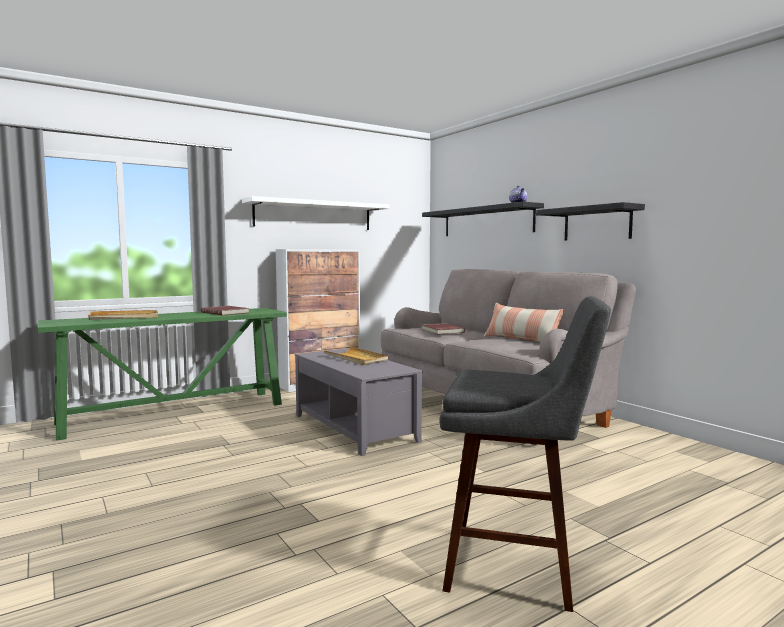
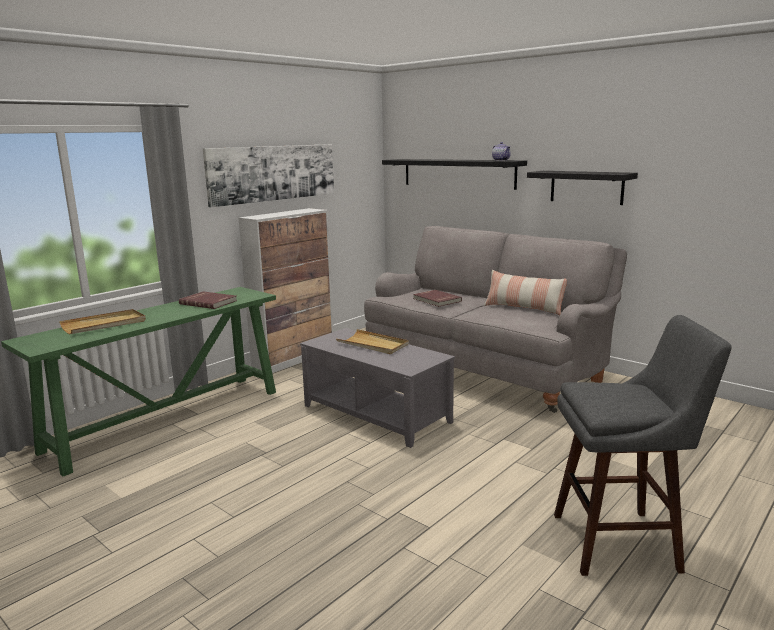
camera: 15 degrees left, 10 degrees up
(314, 215) = (273, 173): white shelf -> picture

